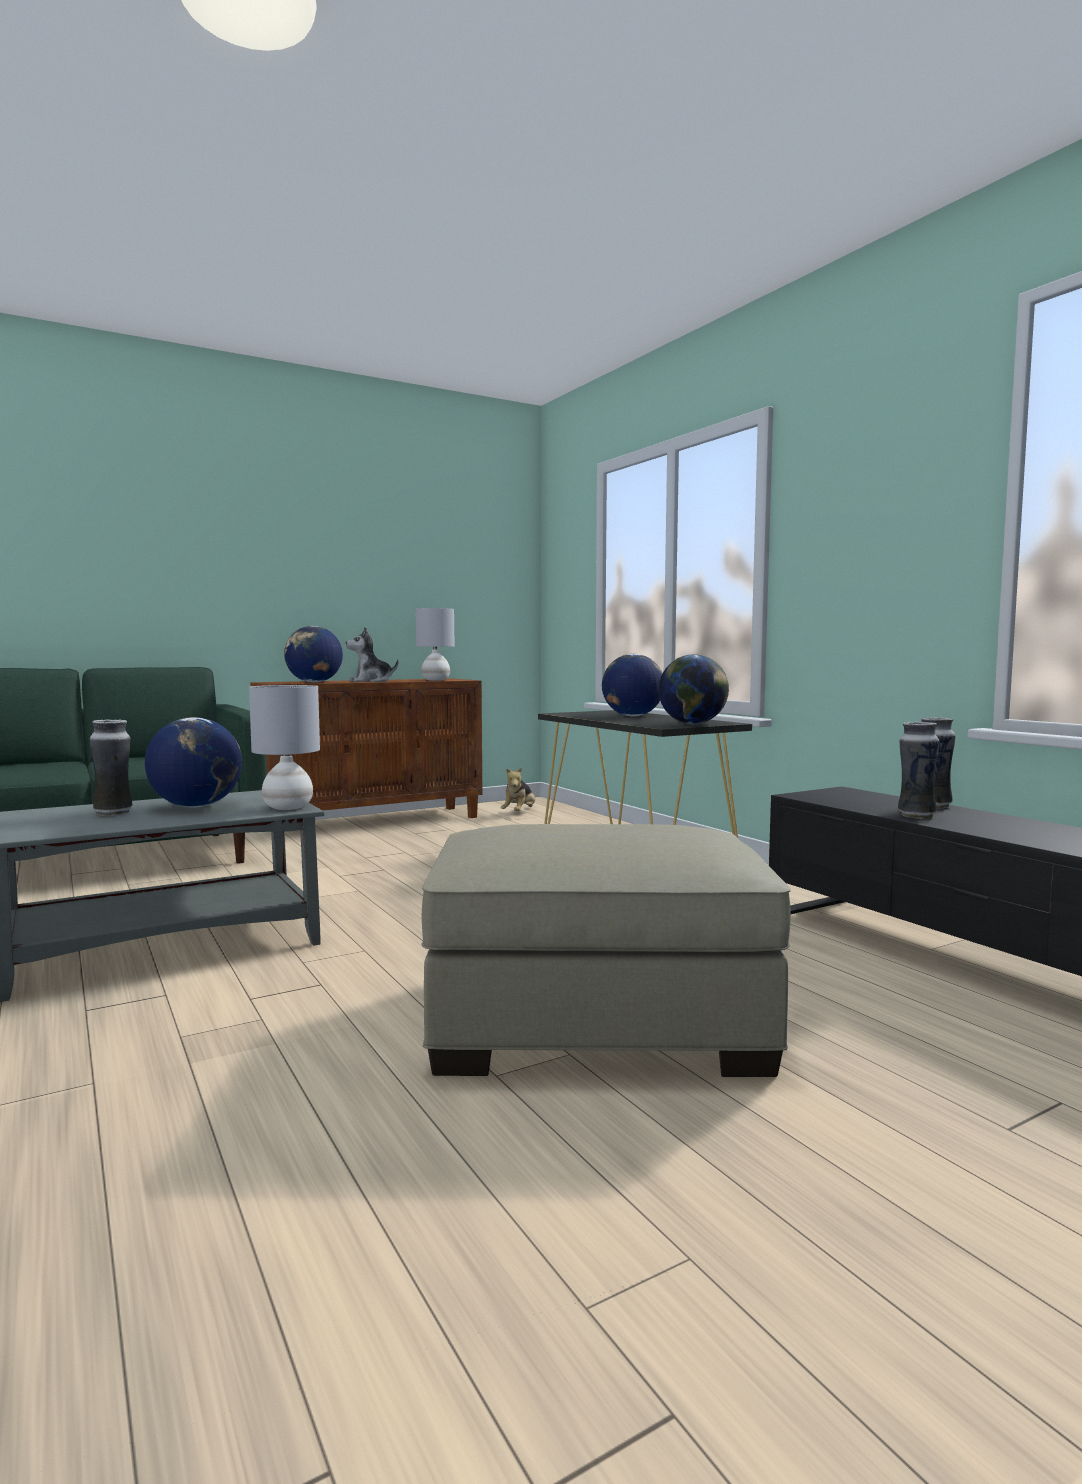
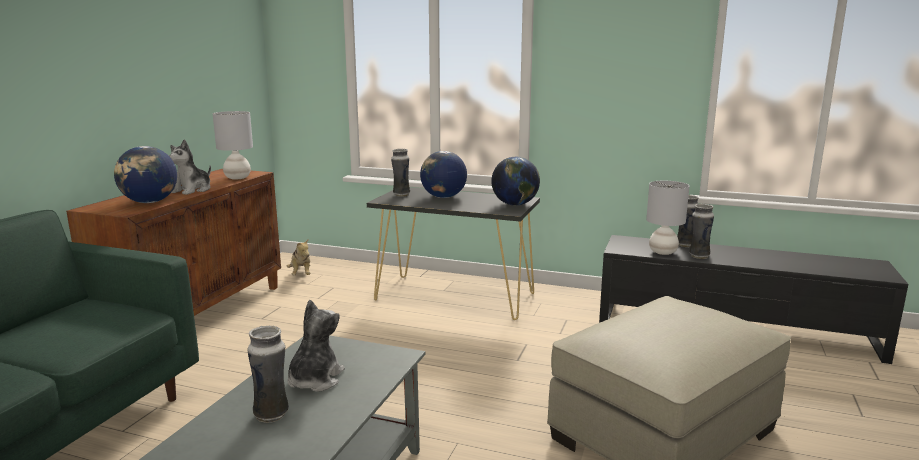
camera: 40 degrees left, 10 degrees up
(196, 806) = (314, 380): globe -> plush toy
(287, 807) = (390, 356): grey table lamp -> grey table lamp (663, 252)
(593, 712) = (401, 195): none -> vase

